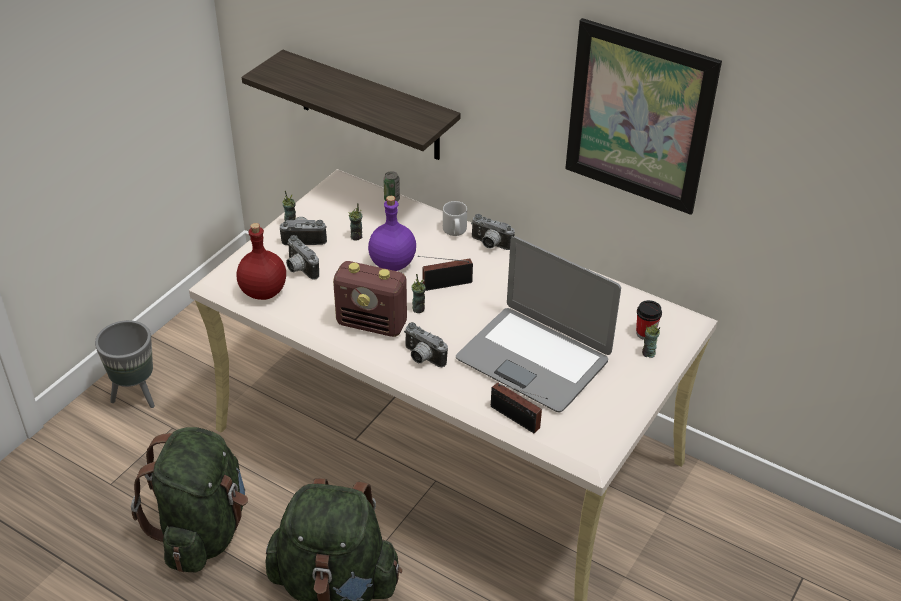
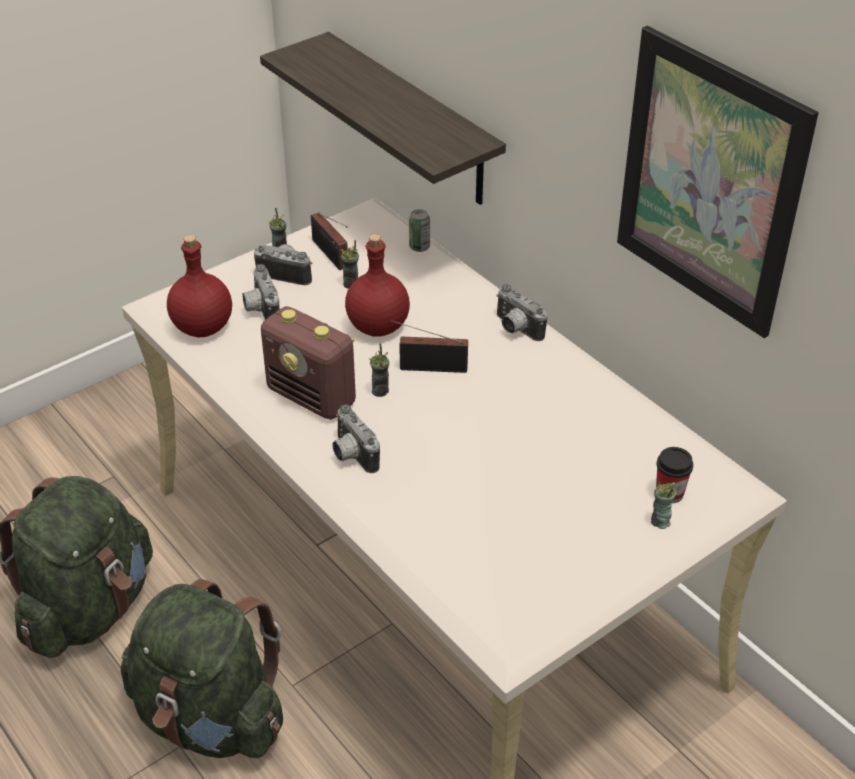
camera: 20 degrees right, 0 degrees up
(136, 395) = (92, 428): grey planter -> none
(392, 263) = (377, 326): purple bottle -> red bottle
(455, 231) = (479, 302): grey mug -> none
(517, 419) = (432, 567): radio -> radio (331, 256)
(533, 359) = (496, 491): laptop -> none

